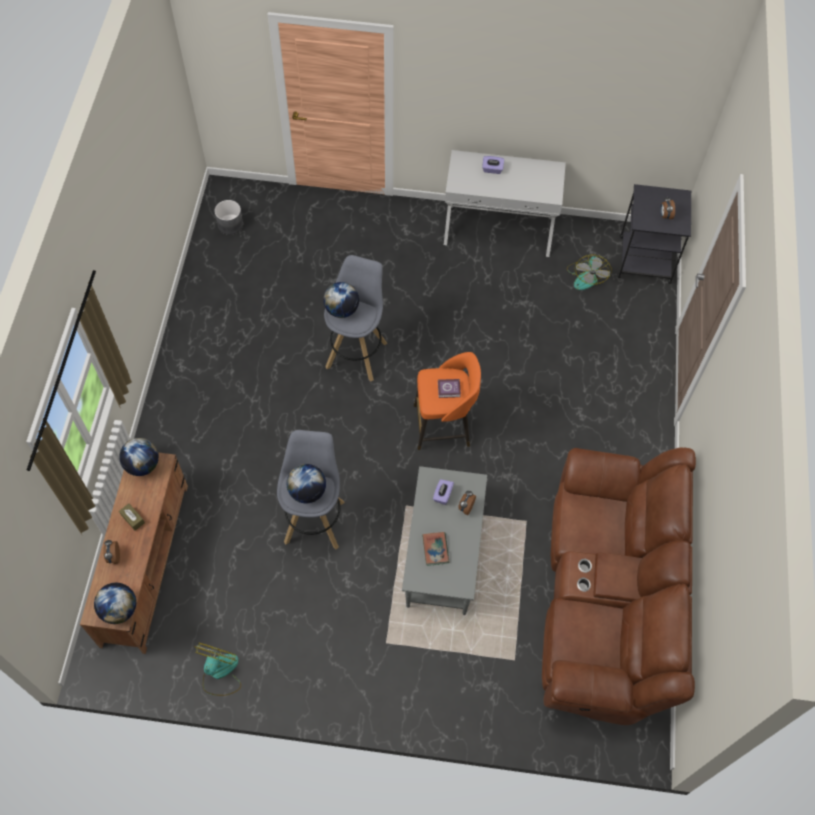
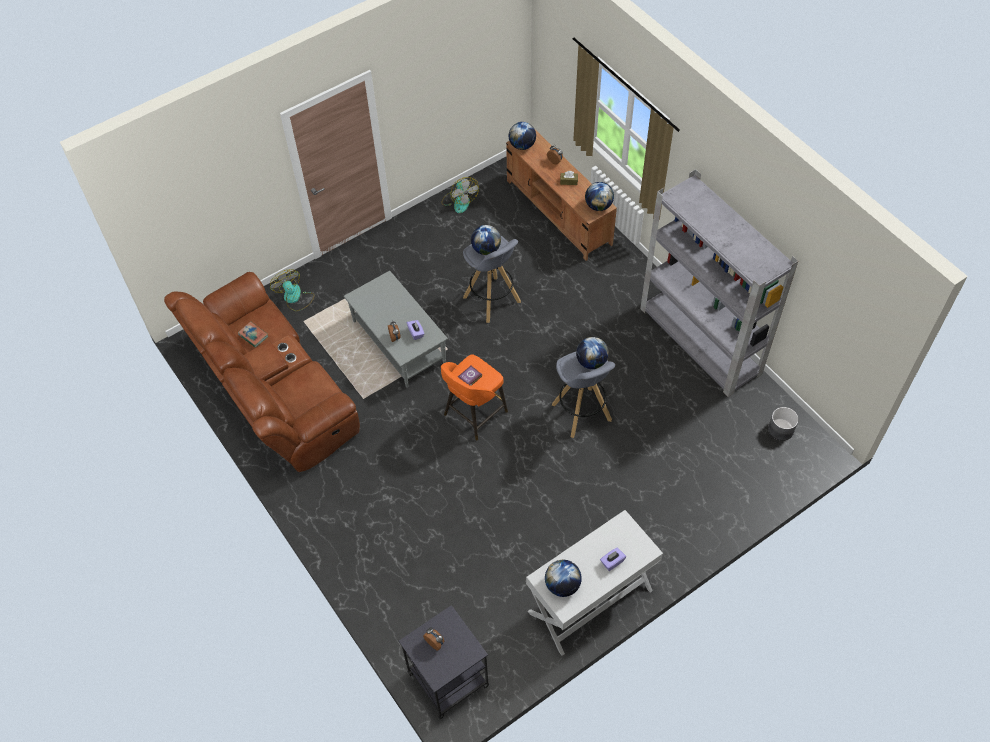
camera: 140 degrees right, 5 degrees down
(194, 332) = (700, 341): none -> grey bookcase
(435, 549) = (390, 302): book -> book (253, 335)
(542, 182) = (562, 585): none -> globe
(586, 276) = (482, 618): fan -> fan (295, 298)

